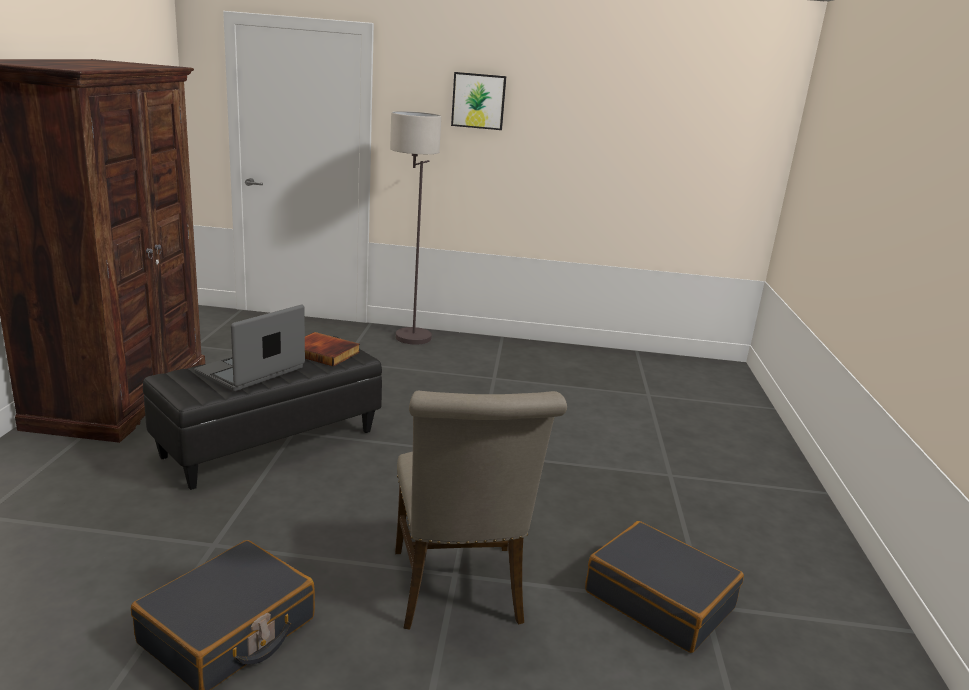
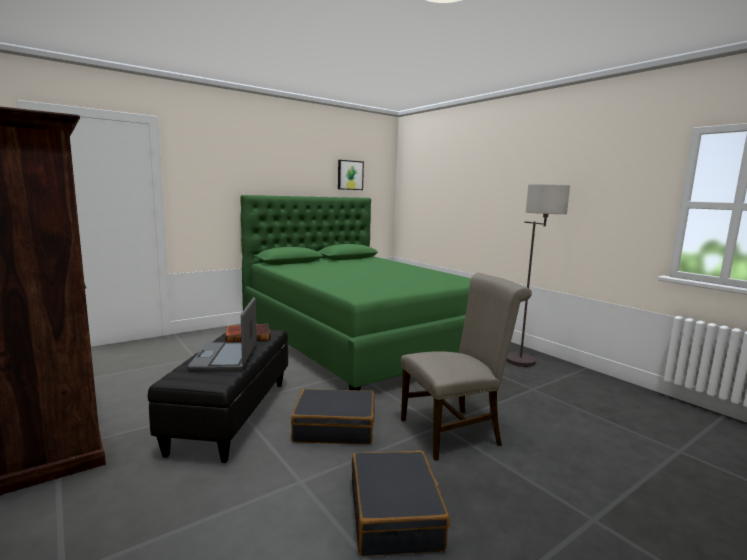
camera: 40 degrees left, 10 degrees down
(409, 341) = (218, 336): grey floor lamp -> grey floor lamp (526, 364)
(459, 592) = (455, 431): beige chair -> beige chair turned 60 degrees counterclockwise
(478, 101) = (237, 169): picture -> picture (350, 175)
(574, 409) = (360, 339): none -> green bed
(660, 599) = (518, 394): black suitcase -> black suitcase (334, 427)

